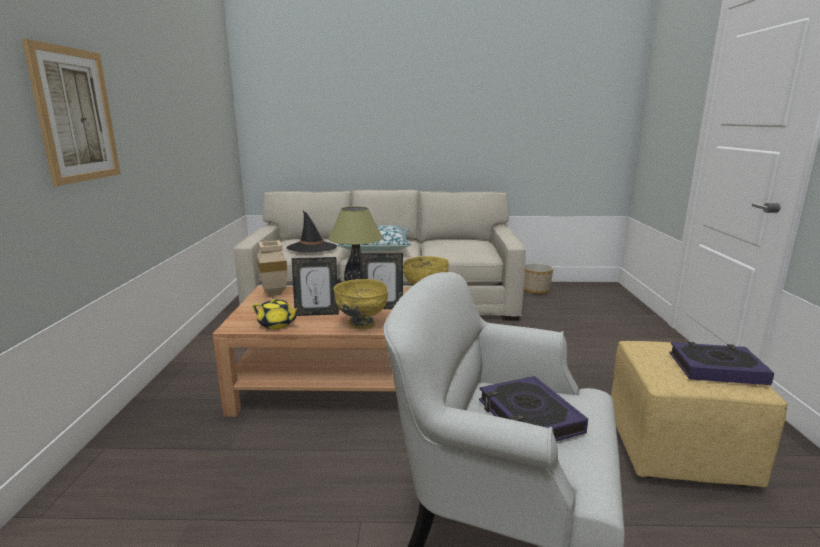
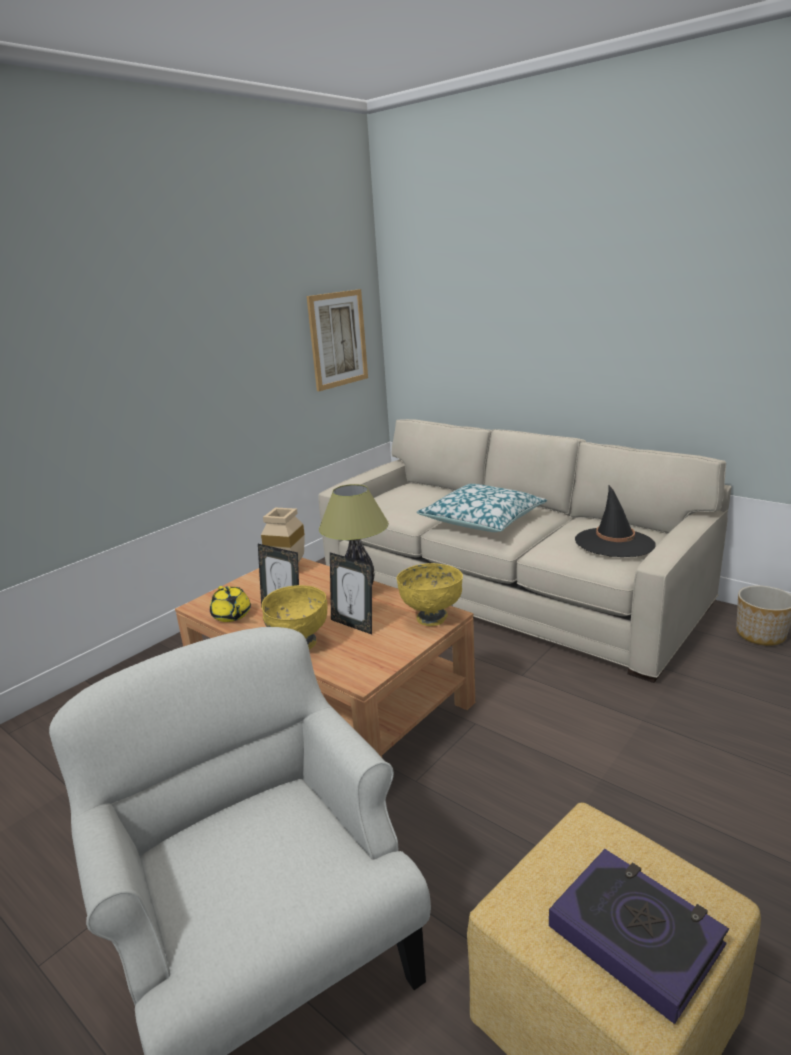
camera: 40 degrees right, 5 degrees up
(75, 115) = (90, 374): picture -> picture (338, 339)
(312, 247) = (411, 504): black hat -> black hat (614, 543)
(529, 417) = (251, 857): book -> none

